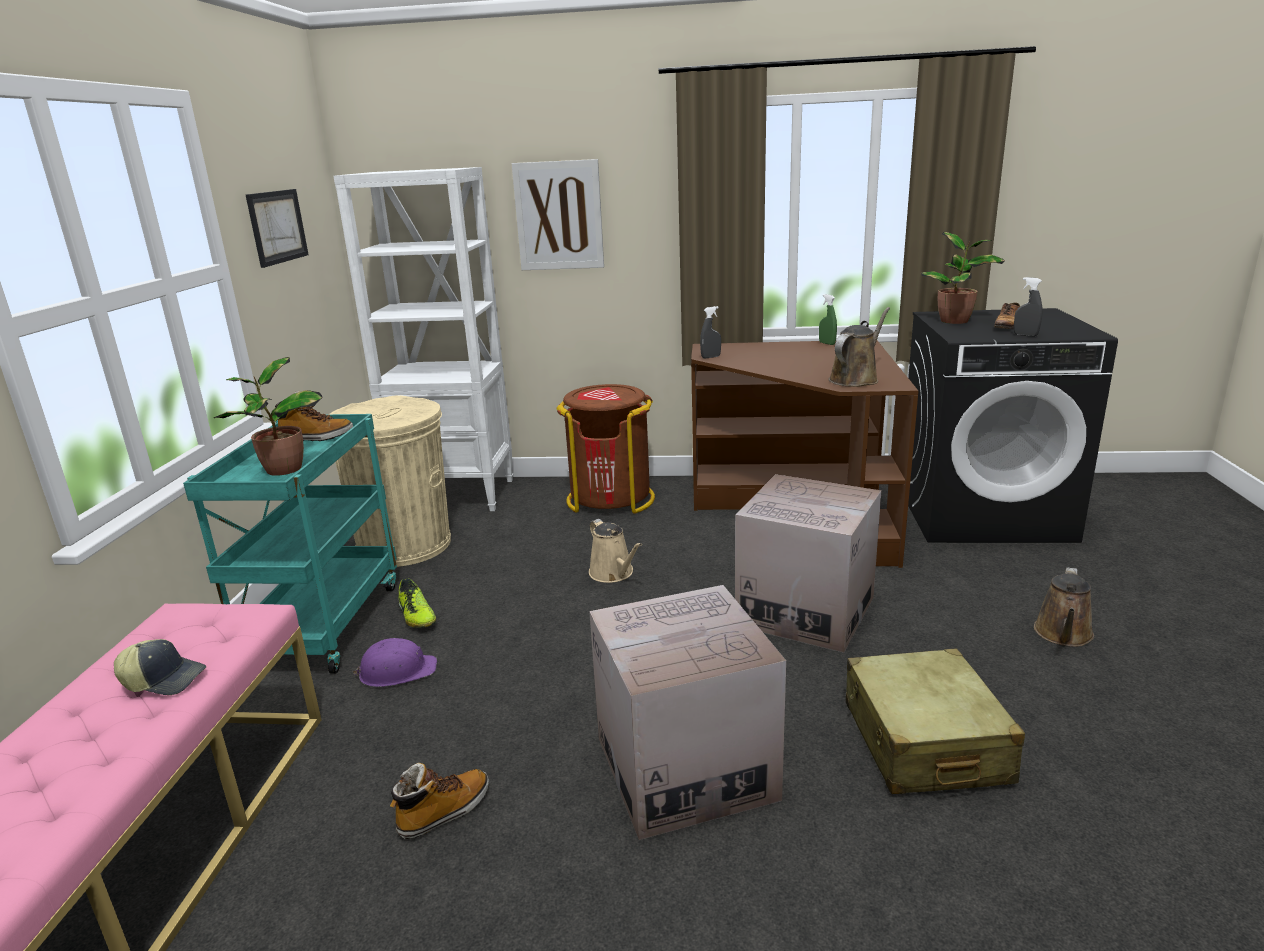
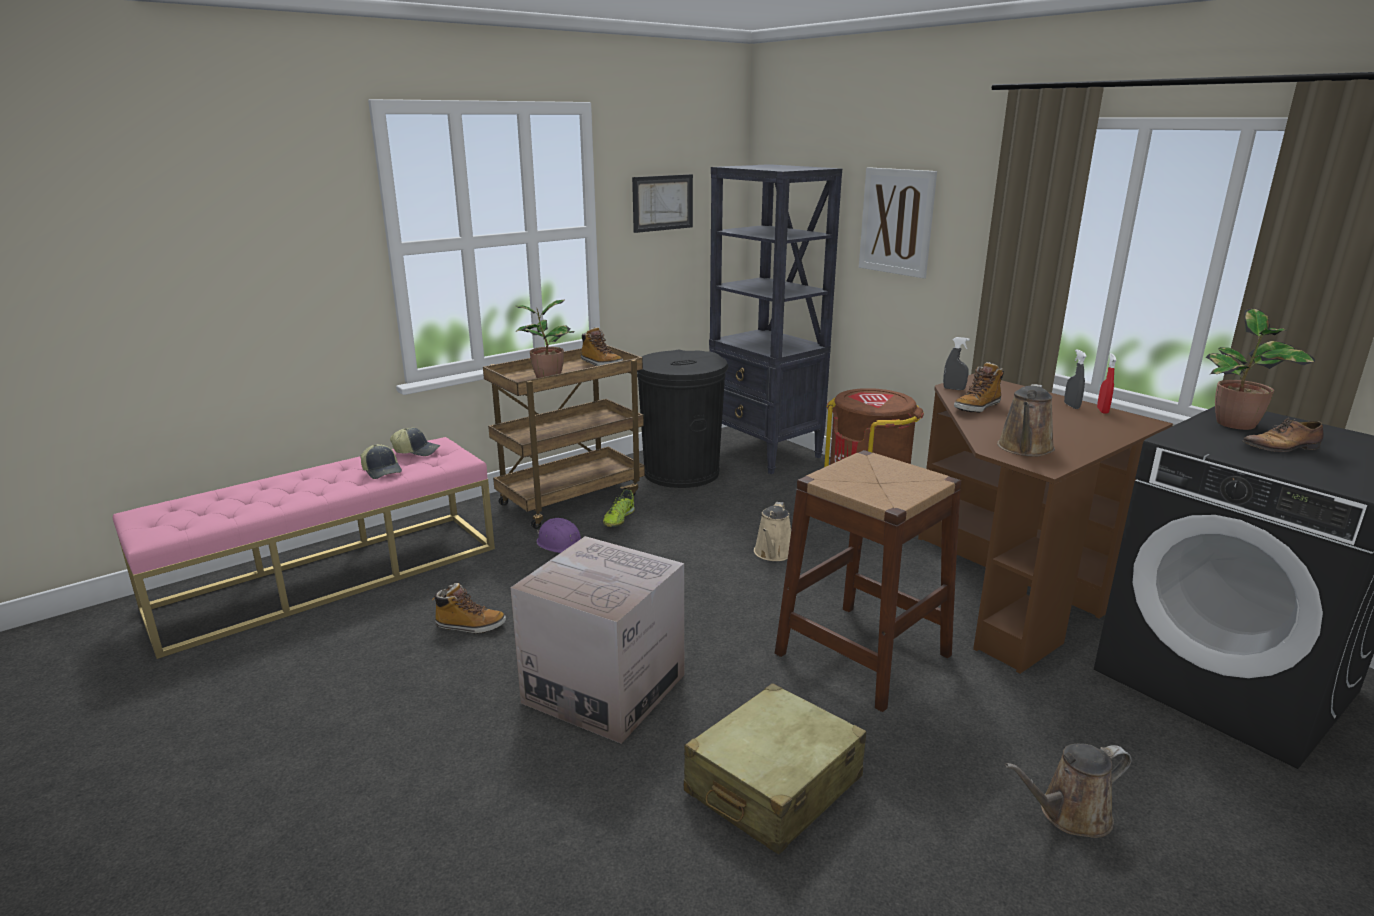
camera: 45 degrees right, 0 degrees up
(166, 634) = (417, 451): none -> cap
(324, 623) = (571, 499): turquoise cart -> brown cart
(404, 545) = (681, 472): beige trash can -> black trash can
(456, 495) = (765, 453): white bookcase -> black bookcase
(759, 364) = (977, 407): none -> boot
(805, 611) = (862, 654): cardboard box -> brown stool
(827, 343) = (1102, 410): green spray bottle -> red spray bottle
(856, 379) = (1024, 449): brown watering can -> brown watering can turned 120 degrees clockwise
(1025, 335) = (1266, 462): grey spray bottle -> grey spray bottle (1071, 406)

